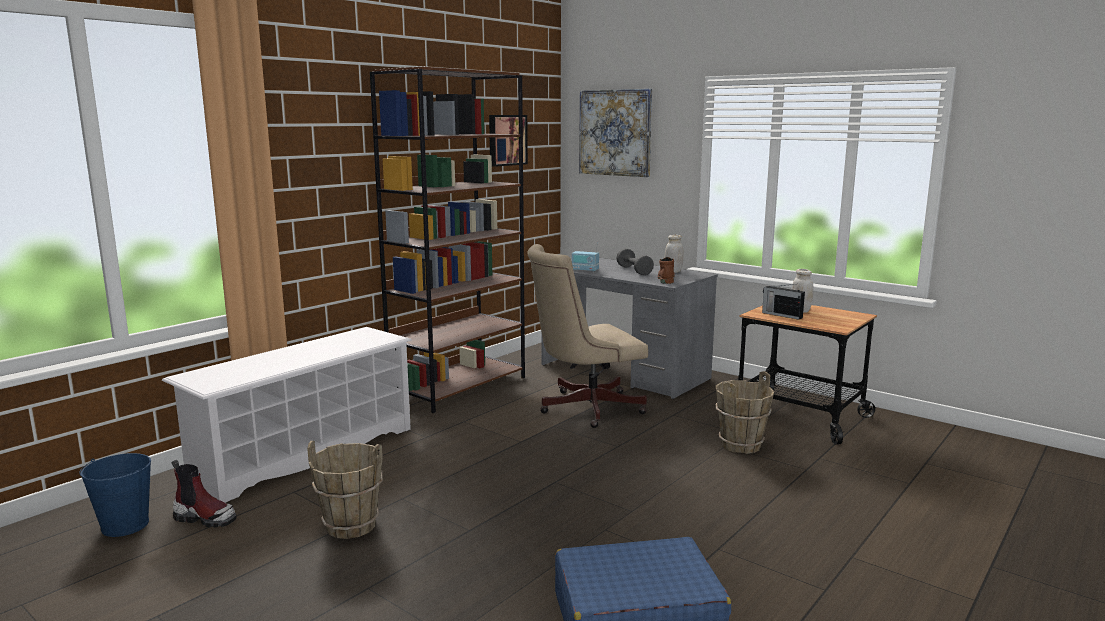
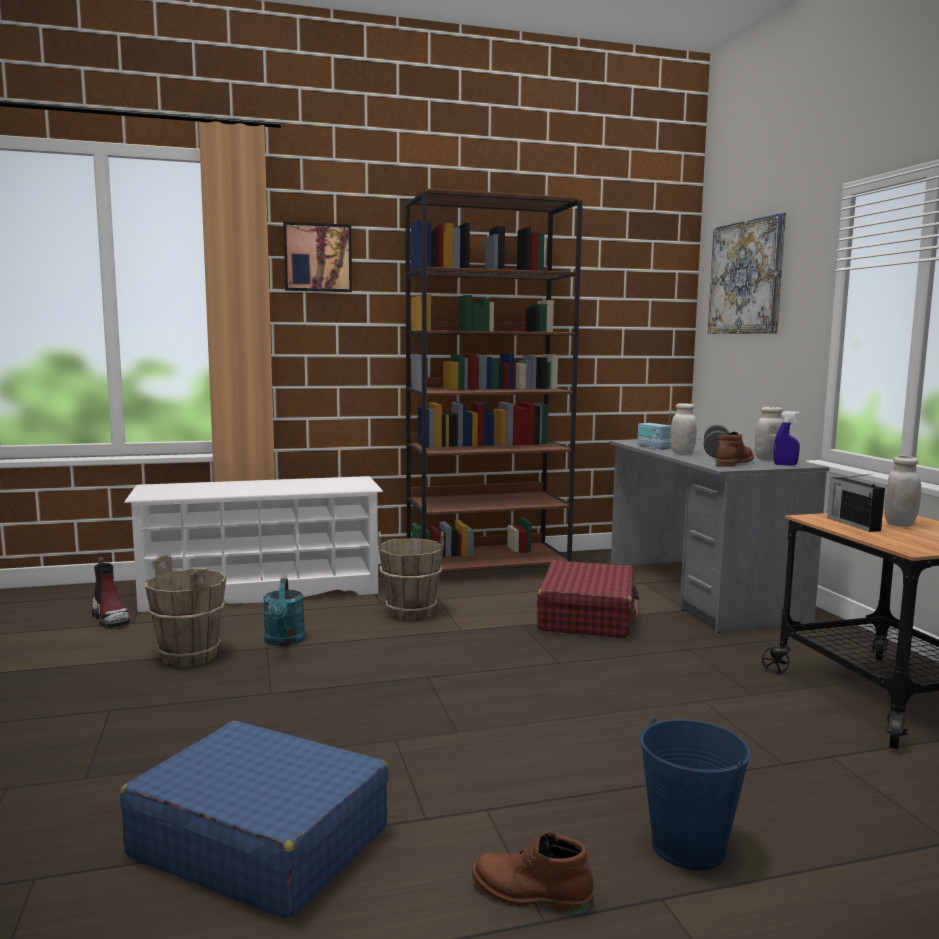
camera: 35 degrees right, 5 degrees down
(125, 525) = (61, 608): blue bucket -> blue bucket (688, 846)
(407, 489) = (284, 641): none -> turquoise watering can
(506, 140) = (603, 289): picture -> picture (317, 258)
(584, 408) = (587, 616): beige office chair -> red suitcase
(615, 274) = (682, 453): none -> white jar
(694, 276) = (785, 465): none -> blue spray bottle
(740, 445) = (726, 705): brown bucket -> brown bucket (411, 612)
(802, 581) = (530, 895): none -> brown boot

